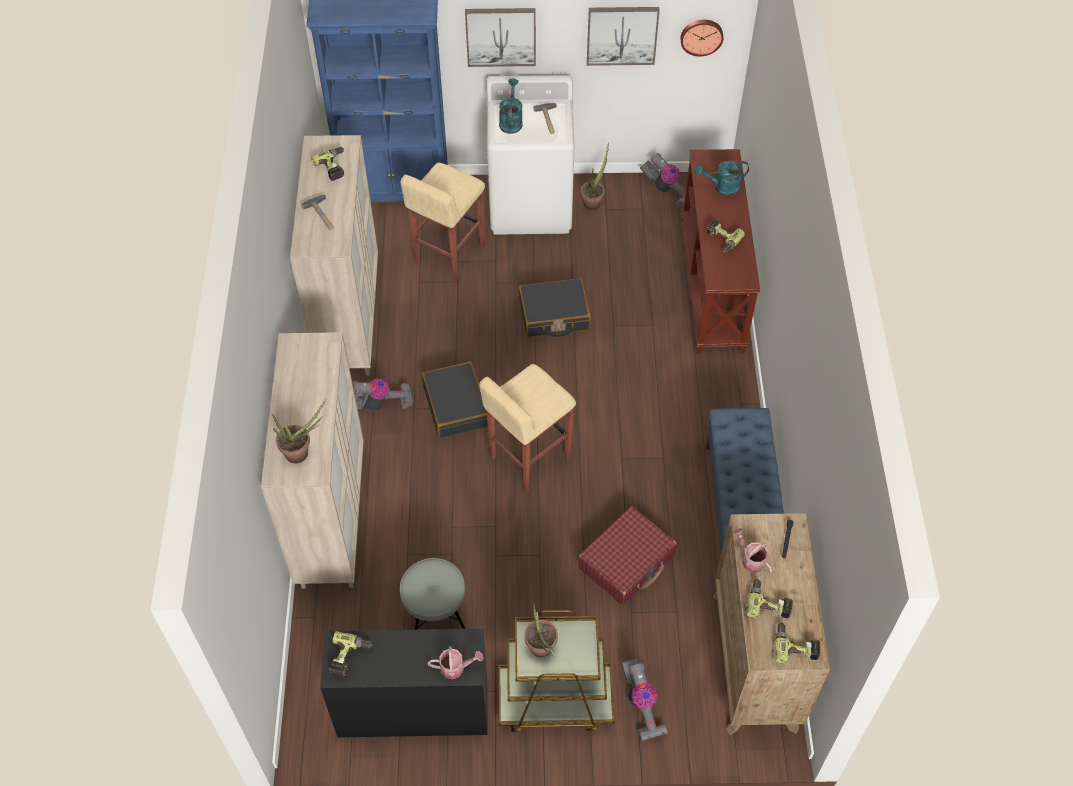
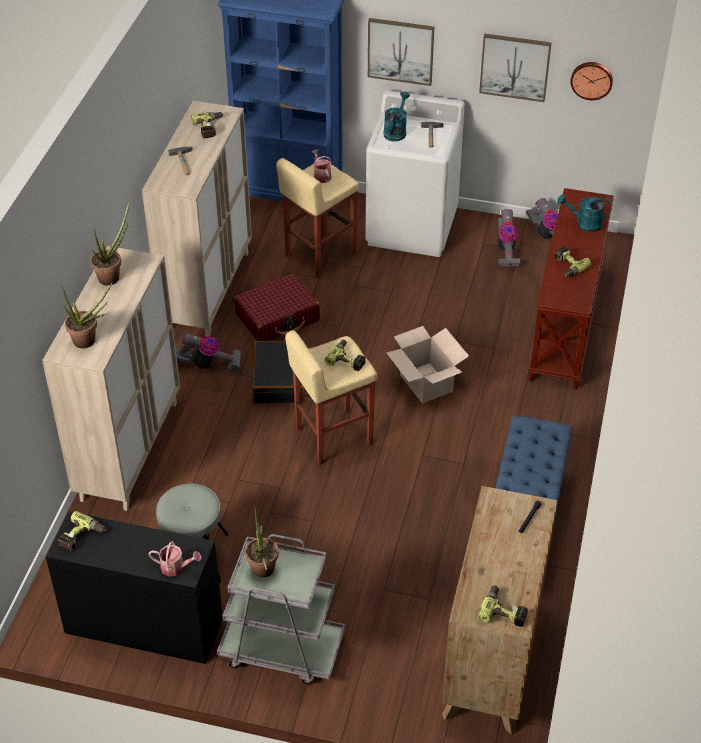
camera: 15 degrees right, 10 degrees down
(554, 315) = (401, 322): black suitcase -> none
(554, 700) = (281, 649): brown cart -> grey cart
(594, 201) = (473, 235): potted plant -> potted plant (112, 276)
(600, 378) = (426, 383): none -> cardboard box
(626, 562) = (395, 545): red suitcase -> red suitcase (278, 317)
(641, 705) = (364, 673): vacuum cleaner -> vacuum cleaner (505, 250)
(750, 559) = (487, 527): watering can -> watering can (321, 175)
(769, 602) = (492, 568): power drill -> power drill (348, 359)

